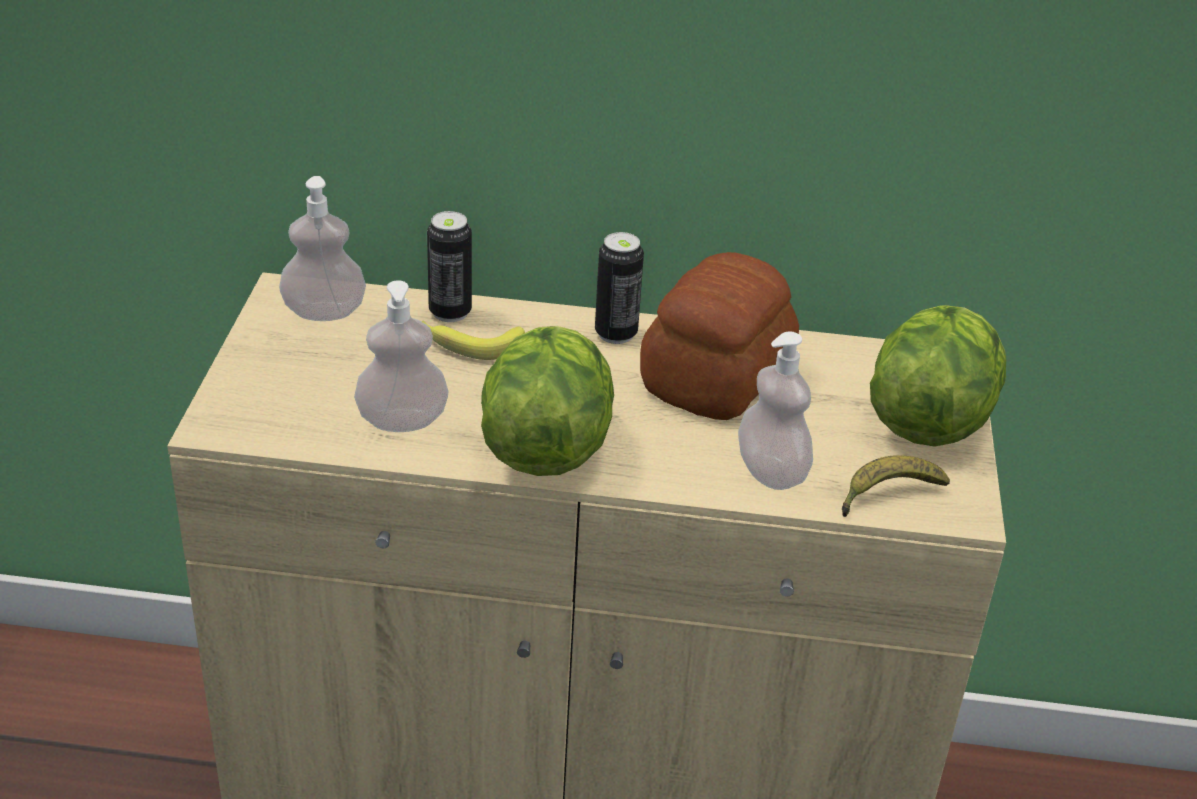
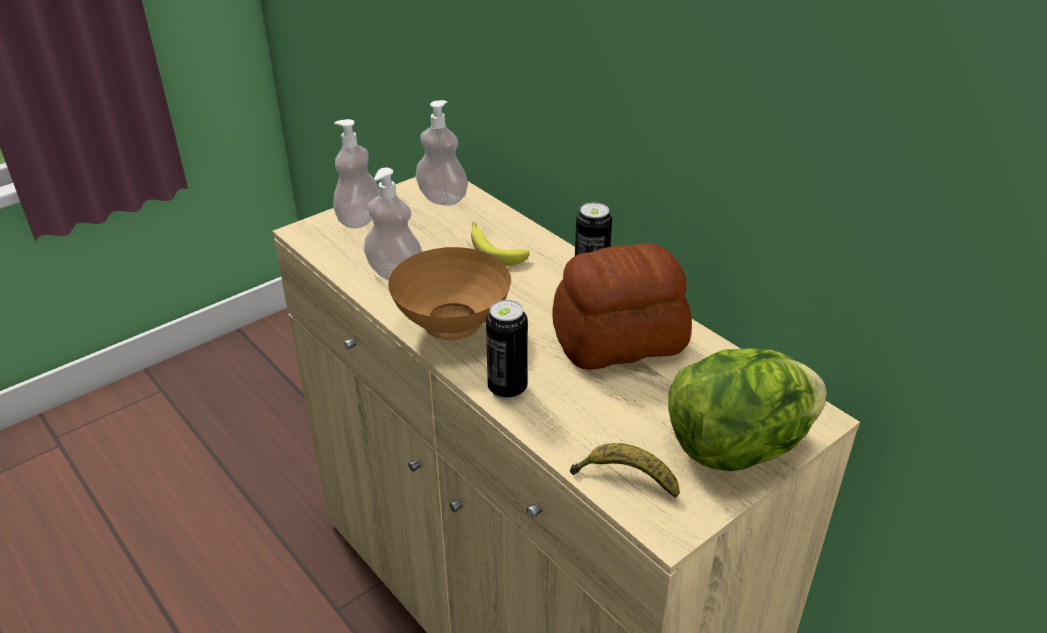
camera: 45 degrees right, 0 degrees up
(450, 312) = (509, 227): can -> can (507, 388)
(546, 446) = (450, 326): lettuce -> brown bowl
(771, 472) = (564, 417): soap dispenser -> soap dispenser (359, 219)

